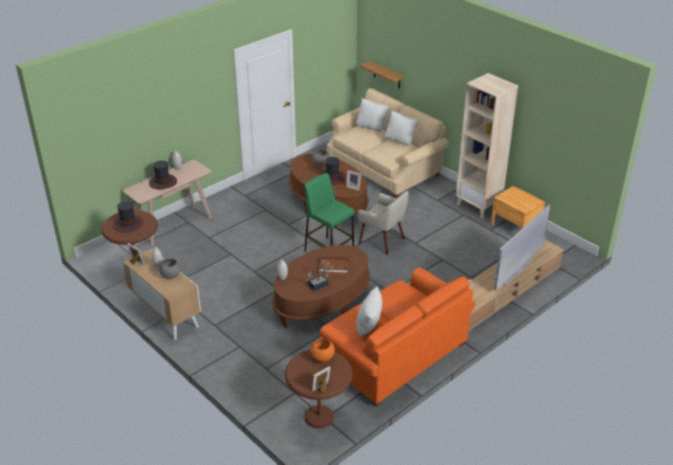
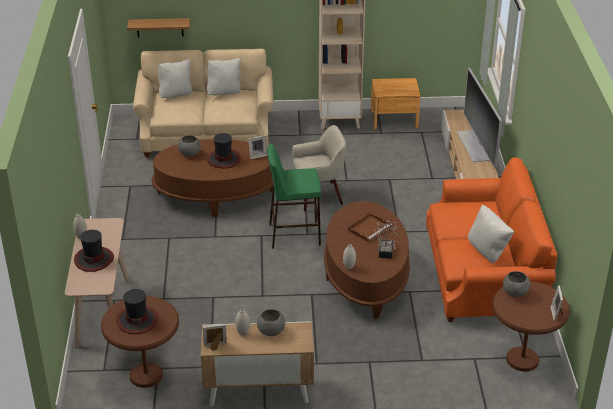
camera: 50 degrees left, 0 degrees up
(322, 358) = (515, 293): orange bowl -> grey bowl

